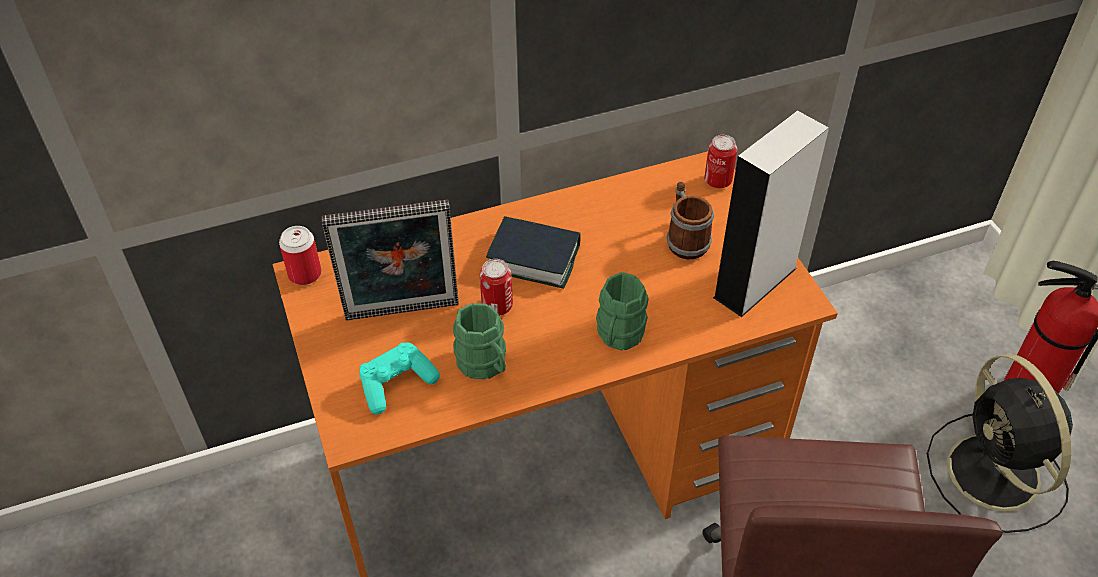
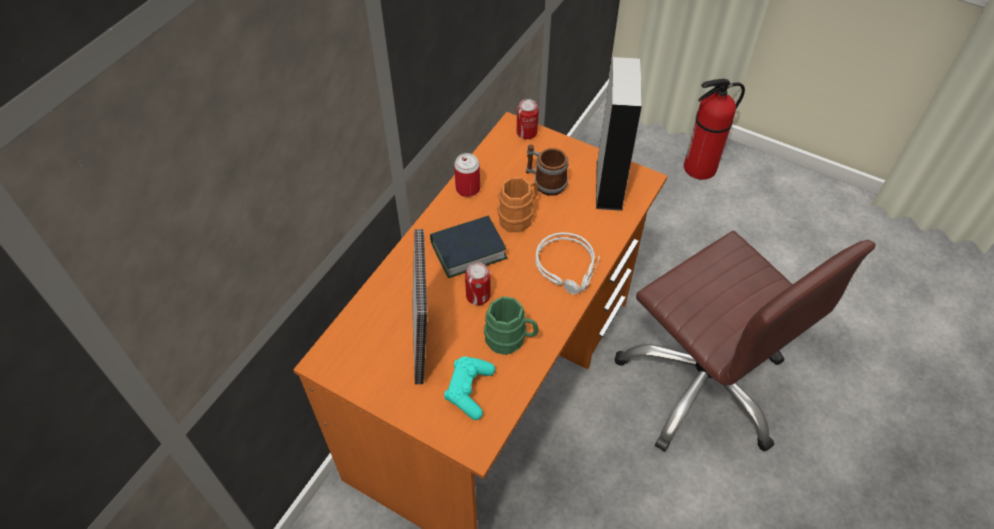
camera: 40 degrees left, 5 degrees up
(305, 274) = (326, 361): can -> can (468, 188)
(402, 314) = (424, 343): picture frame -> picture frame turned 45 degrees counterclockwise
(618, 336) = (568, 267): green mug -> grey headphones
(620, 256) = (519, 216): none -> orange mug
(995, 475) = (723, 225): black fan -> none

